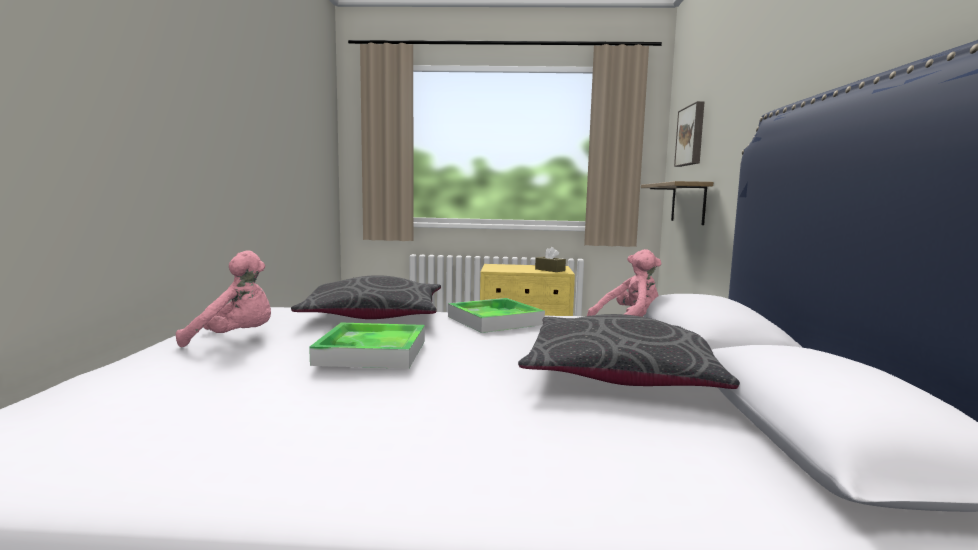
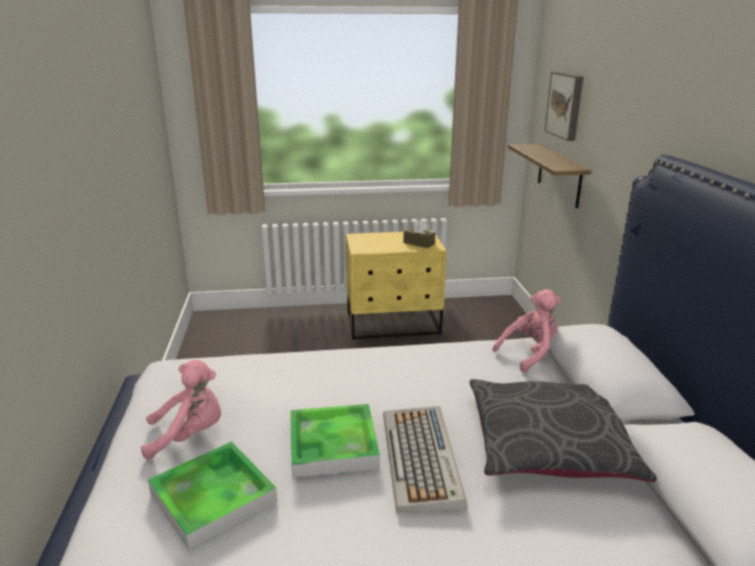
camera: 10 degrees left, 15 degrees up
(375, 315) = (295, 369): grey pillow -> none
(462, 368) = (422, 459): none -> keyboard
(495, 320) = (411, 364): tray -> tray (213, 497)

